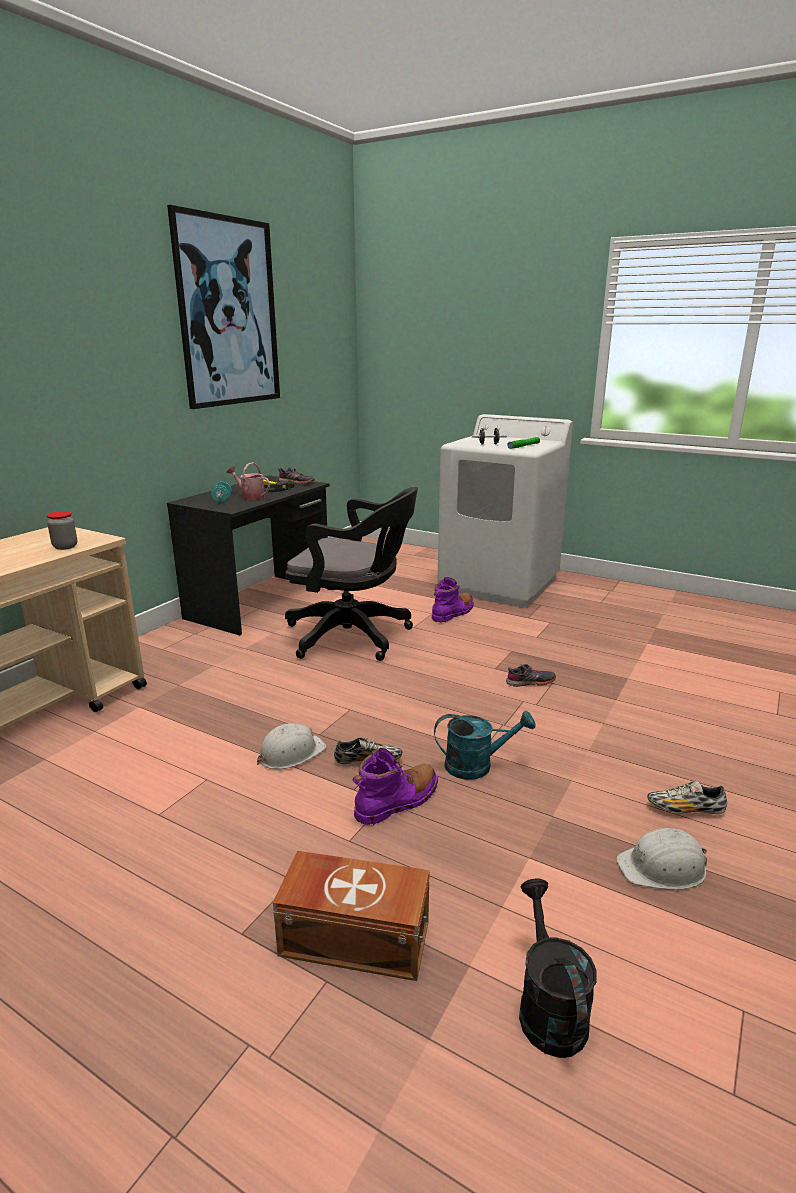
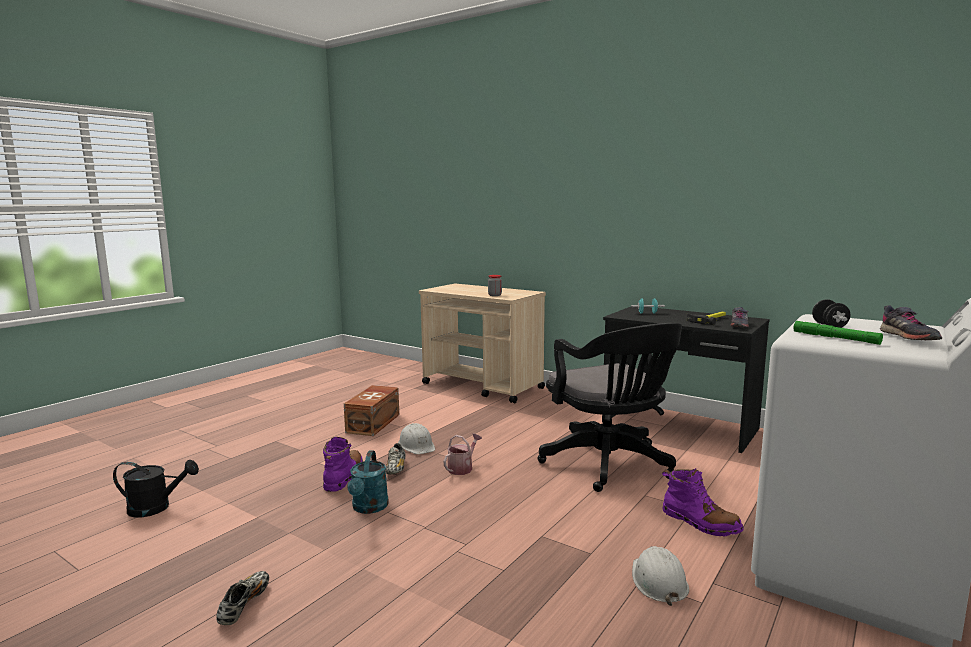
camera: 95 degrees right, 10 degrees down
(228, 313) = (742, 153): picture -> none
(250, 496) = (667, 317): watering can -> watering can (462, 468)
(353, 936) = (249, 463): brown storage box -> brown storage box (374, 423)
(354, 636) = (610, 465): black office chair -> black office chair turned 45 degrees counterclockwise
(397, 802) = (344, 477): purple boot -> purple boot turned 135 degrees counterclockwise
(530, 682) = (507, 554): grey shoe -> grey shoe (908, 337)
(663, 868) = (198, 571): white hard hat -> white hard hat (658, 581)

